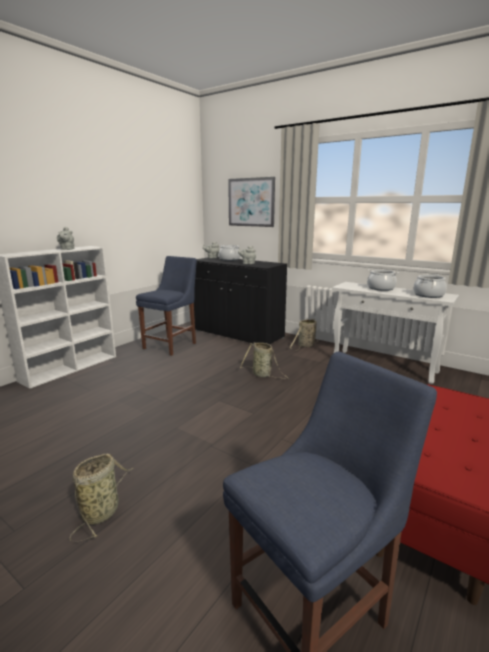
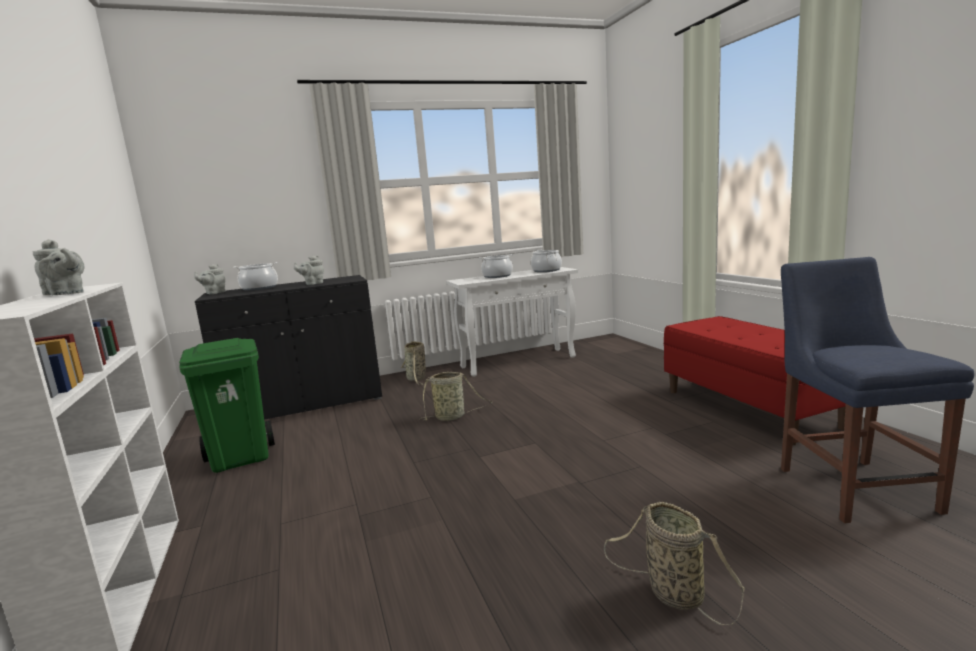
camera: 55 degrees left, 5 degrees down
(172, 345) = (241, 458): blue chair -> green trash can
(251, 202) = (260, 194): picture -> none

